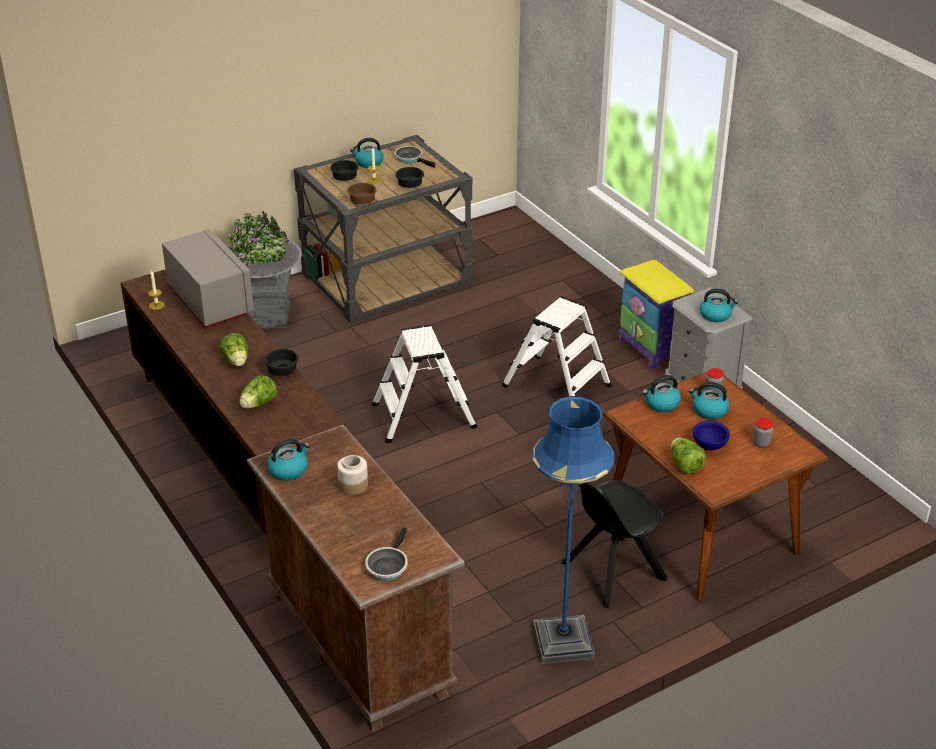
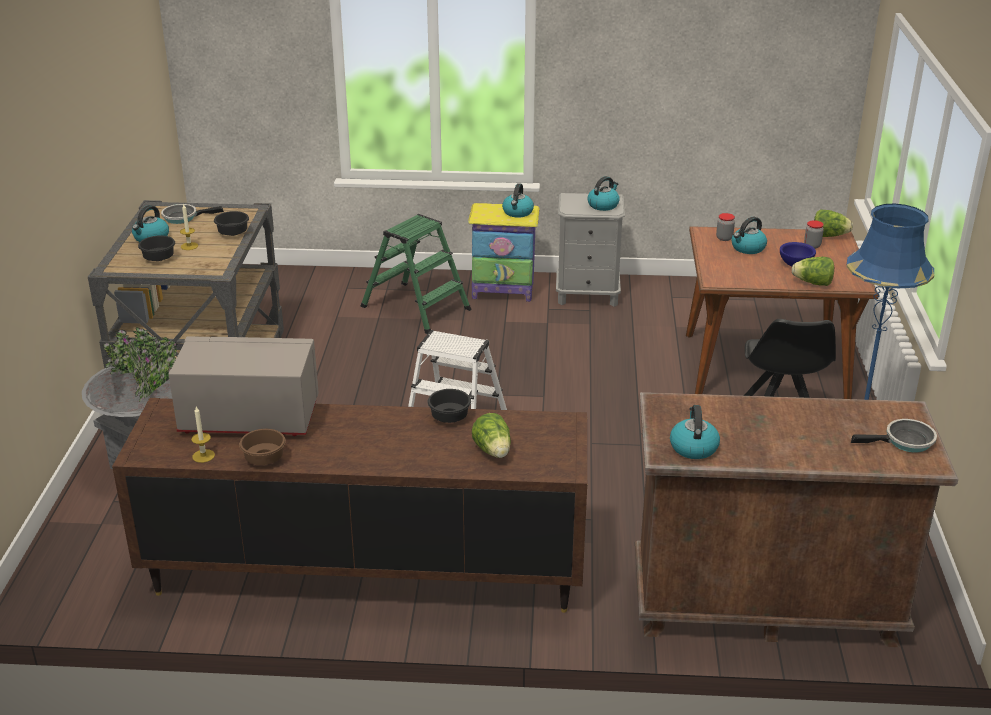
camera: 55 degrees left, 5 degrees down
(236, 361) = (394, 439): lettuce -> lettuce (829, 236)
(353, 485) = (755, 419): jar -> none
(362, 202) = (221, 264): brown bowl -> brown bowl (265, 460)
(387, 565) = (905, 442): frying pan -> frying pan turned 60 degrees counterclockwise
(556, 386) = (496, 351): white step ladder -> none
(572, 322) = (415, 307): none -> green step ladder
(661, 404) = (718, 262): kettle -> kettle (518, 212)

